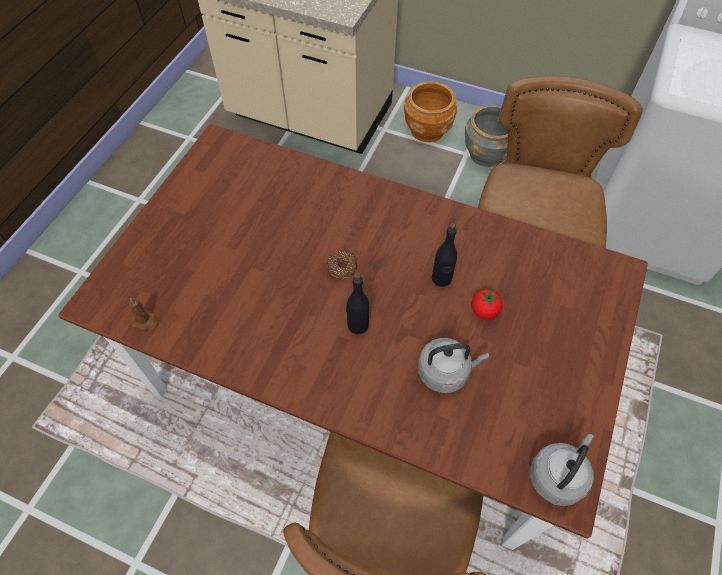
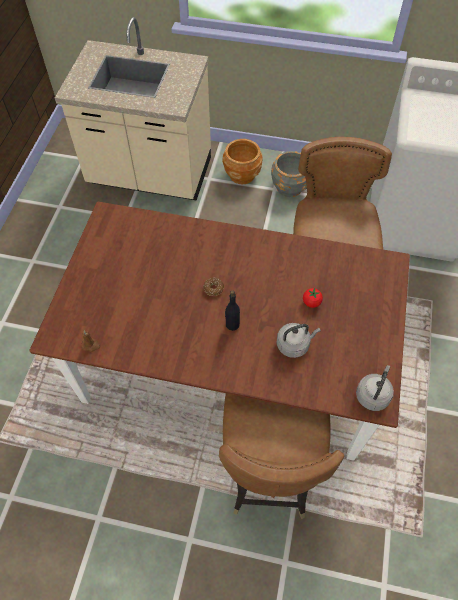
camera: 10 degrees left, 0 degrees up
(441, 279) = (280, 286): black bottle -> none

